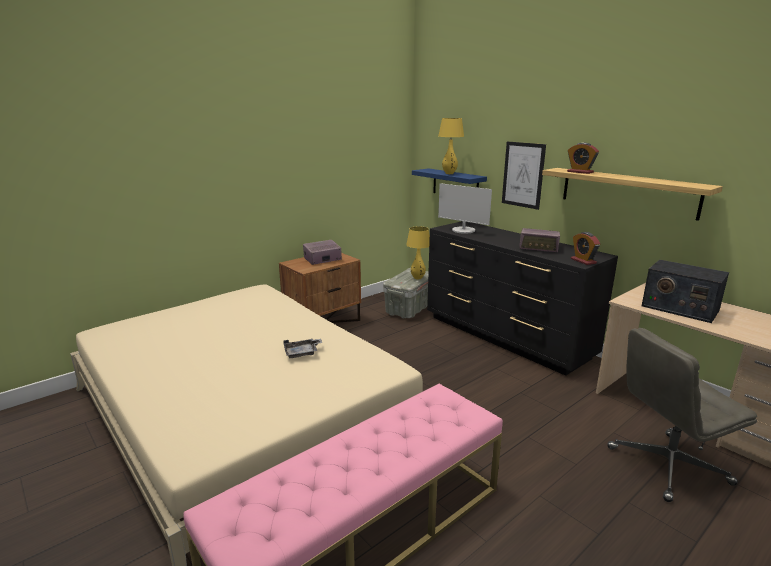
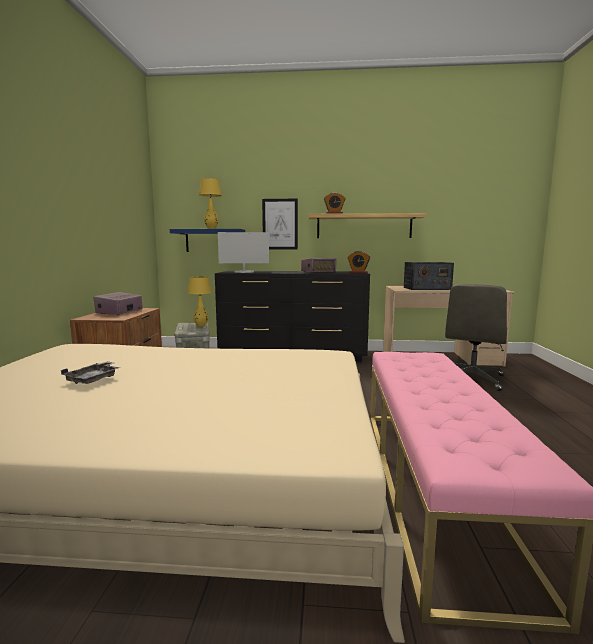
camera: 45 degrees left, 10 degrees down
(302, 353) = (240, 364): grey tray -> grey tray (94, 379)

